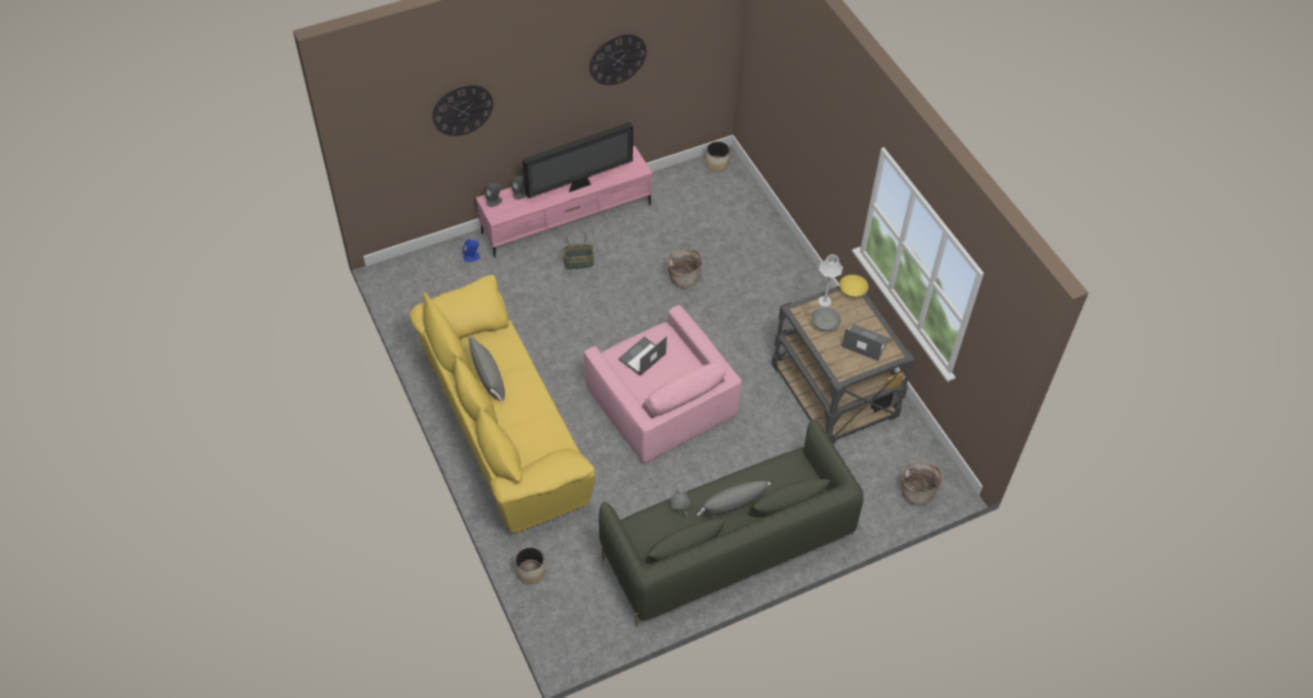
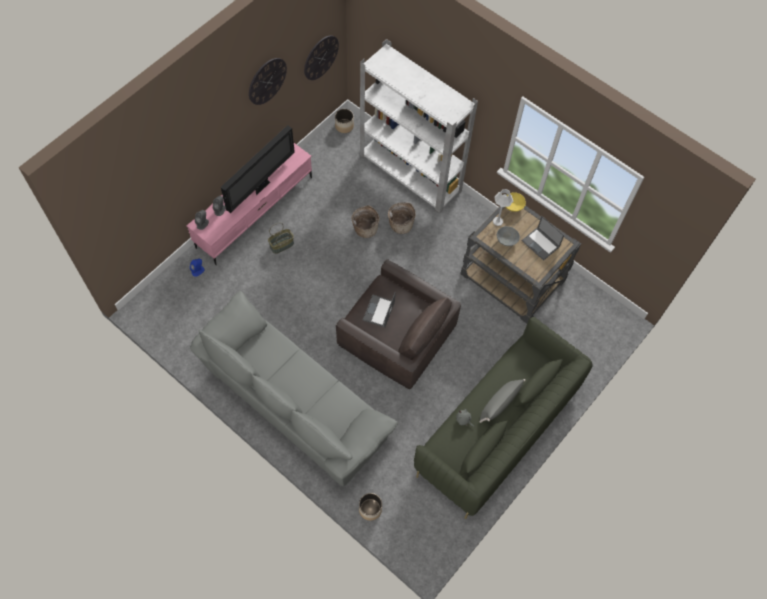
camera: 25 degrees left, 10 degrees up
(462, 109) = (165, 168): wall clock -> wall clock (321, 57)
(488, 377) = (273, 374): grey pillow -> none
(504, 431) = (295, 405): yellow sofa -> grey sofa
(661, 401) = (397, 334): pink armchair -> brown armchair
(769, 237) = (410, 172): none -> white bookcase
(864, 343) = (541, 244): laptop -> laptop turned 135 degrees counterclockwise
(917, 492) = (604, 333): basket -> basket (401, 224)

